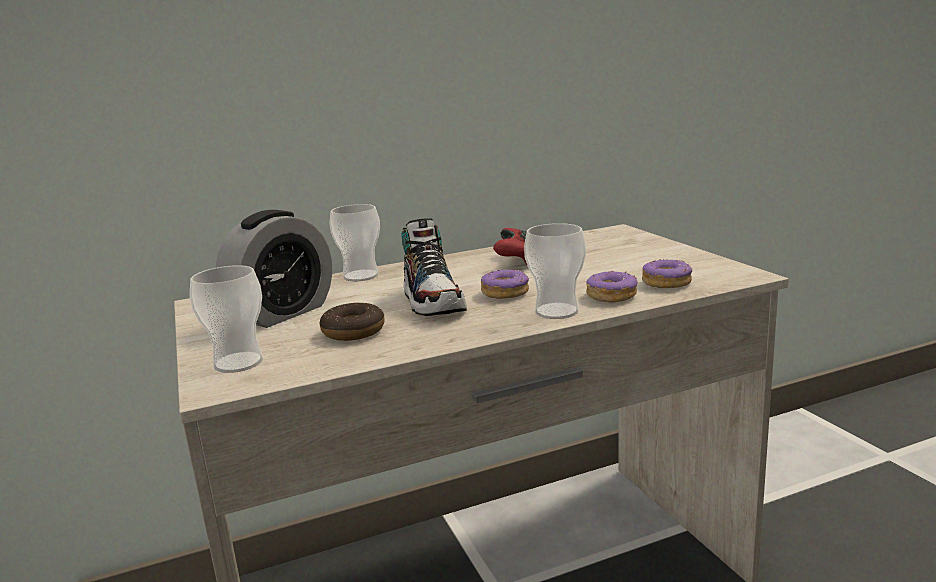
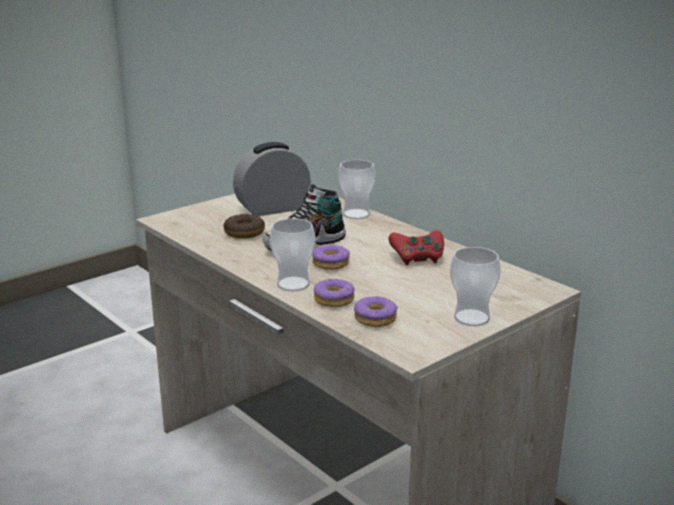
camera: 70 degrees right, 5 degrees up
(238, 363) = (193, 216): cup -> cup (471, 318)
(282, 313) = (273, 209): alarm clock -> alarm clock turned 135 degrees clockwise

